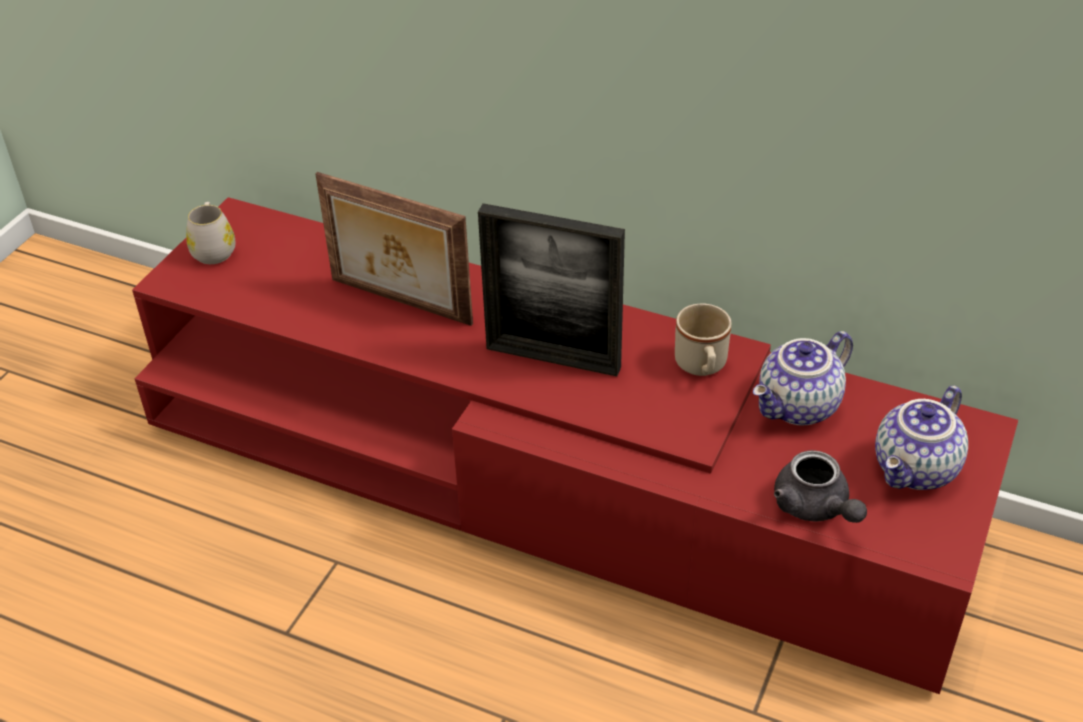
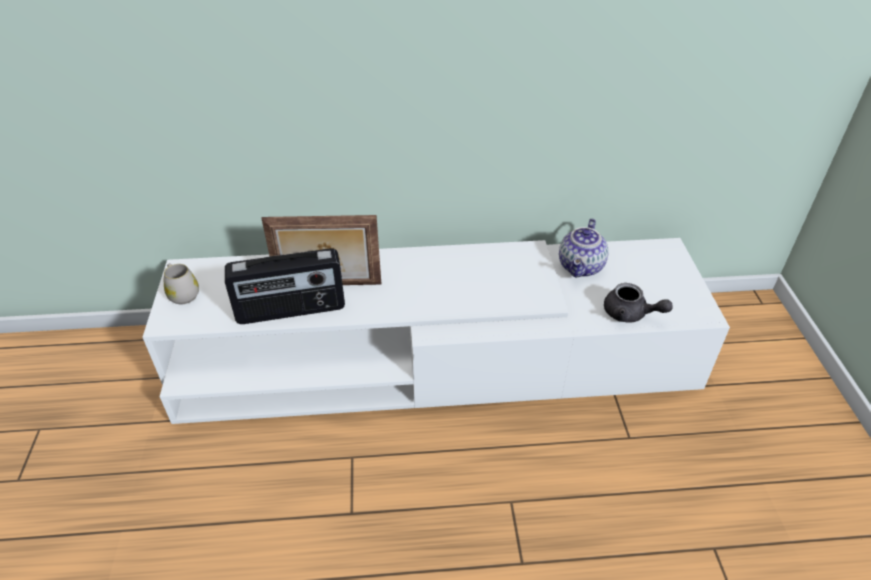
camera: 30 degrees left, 0 degrees up
(327, 320) = (291, 310): none -> radio
(544, 476) = (435, 359): red tv stand -> white tv stand
(553, 358) = (441, 286): picture frame -> none
(702, 367) = (522, 263): beige mug -> none
(917, 470) = (659, 278): teapot -> none

